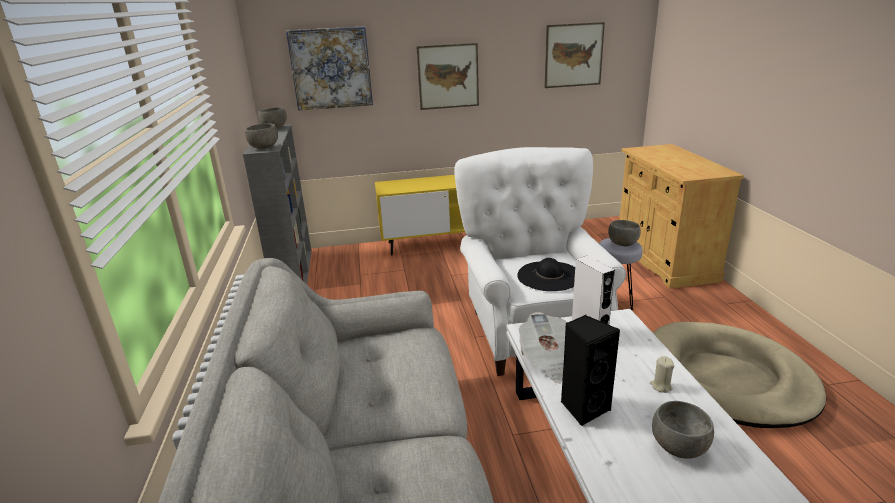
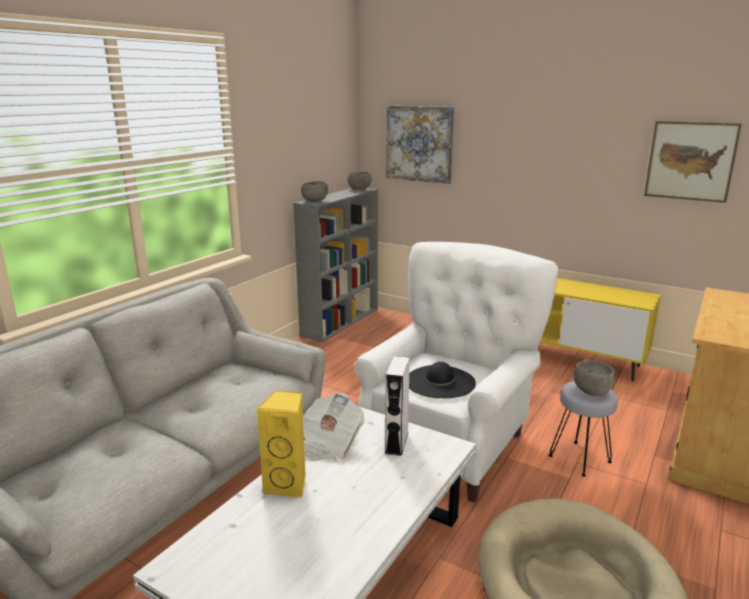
camera: 40 degrees right, 5 degrees down
(448, 76) = (529, 166): picture -> none
(583, 407) = (288, 484): black speaker -> yellow speaker
(661, 386) = (372, 509): beige candle -> none
(679, 448) = (293, 553): grey bowl -> none

